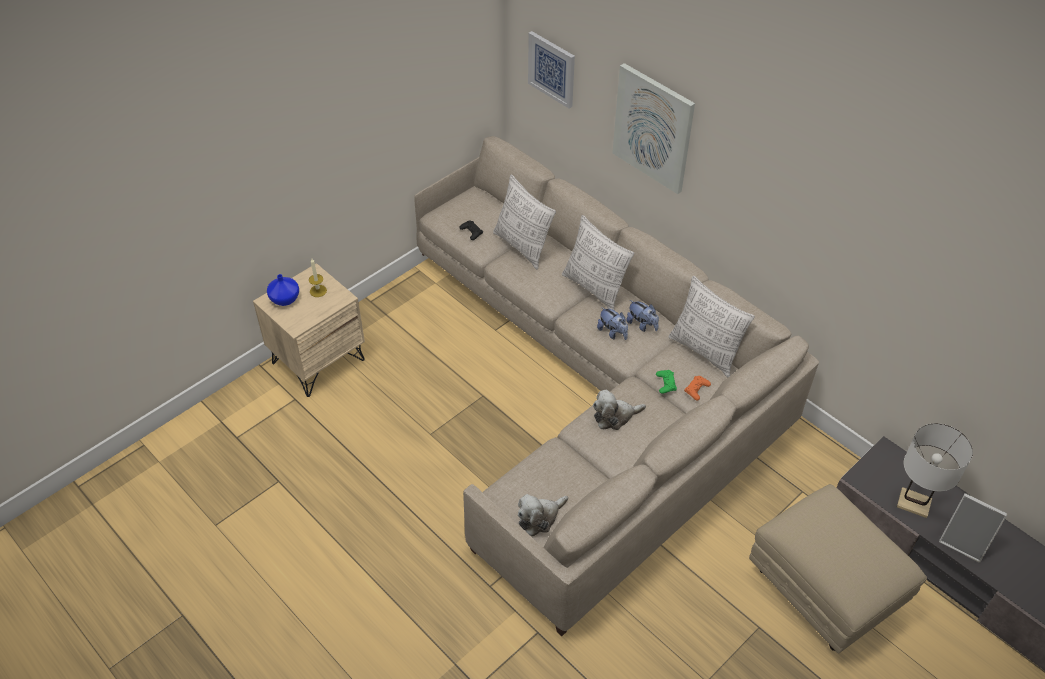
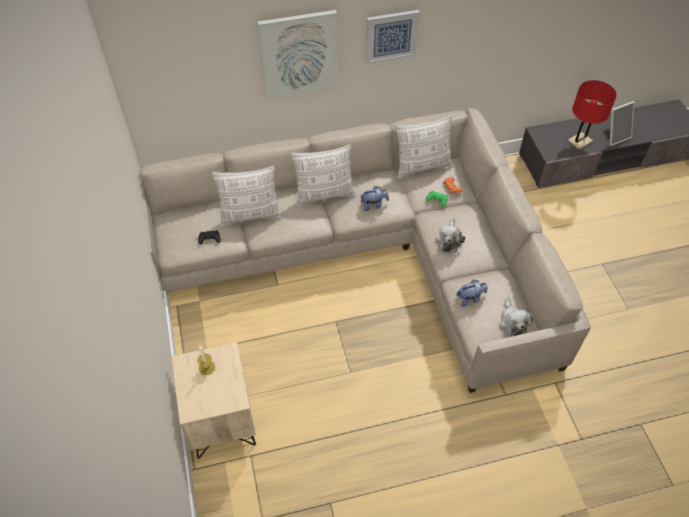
camera: 60 degrees left, 5 degrees up
(285, 299) = (198, 397): blue vase -> none
(552, 69) = (179, 74): picture -> picture (391, 36)
(642, 325) = (378, 186): plush toy -> plush toy (470, 298)
(825, 591) = (592, 220): beige ottoman -> none
(913, 503) = (579, 141): white table lamp -> red table lamp

